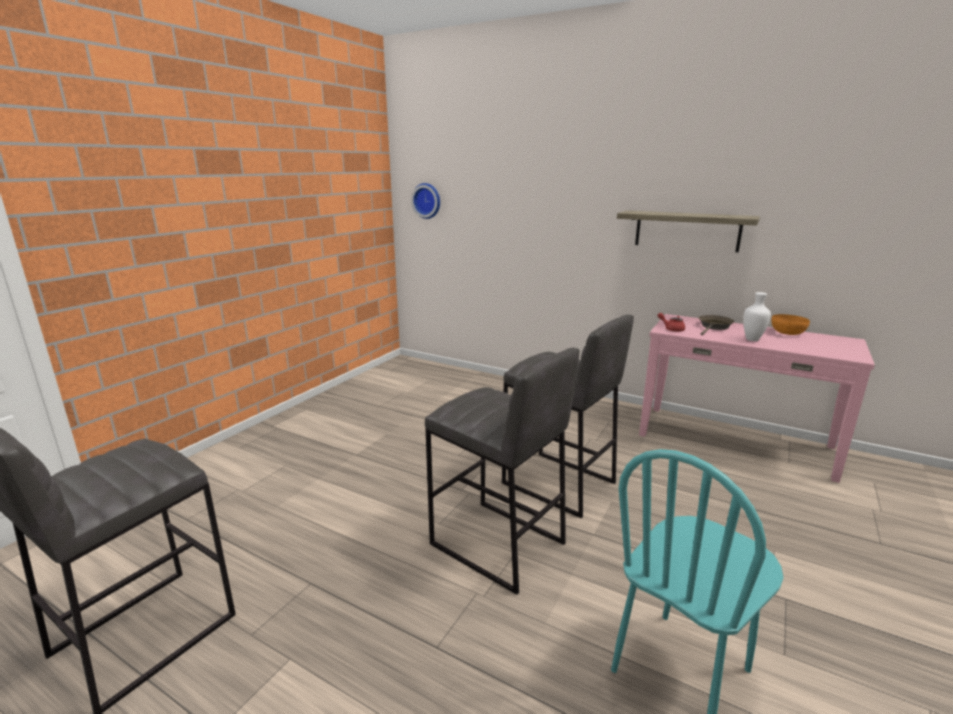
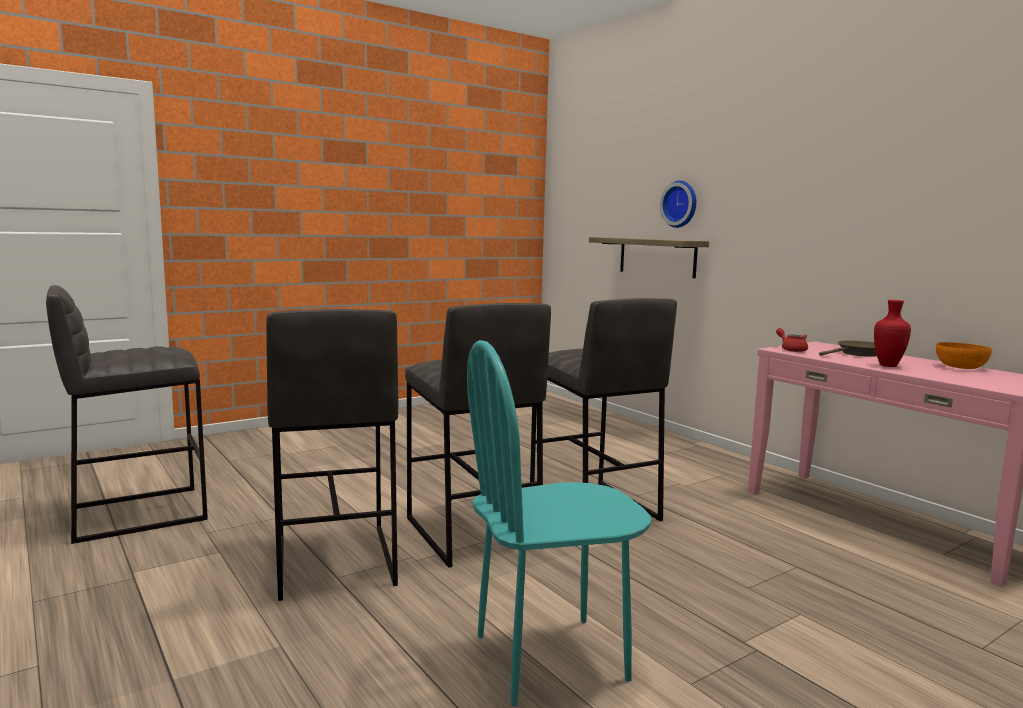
camera: 25 degrees right, 10 degrees down
(414, 627) = (333, 561): none -> grey stool
(427, 201) = (575, 208): wall clock -> wall clock (681, 204)
(687, 230) = (839, 231): shelf -> shelf (657, 256)
(752, 339) = (889, 365): white vase -> red vase

